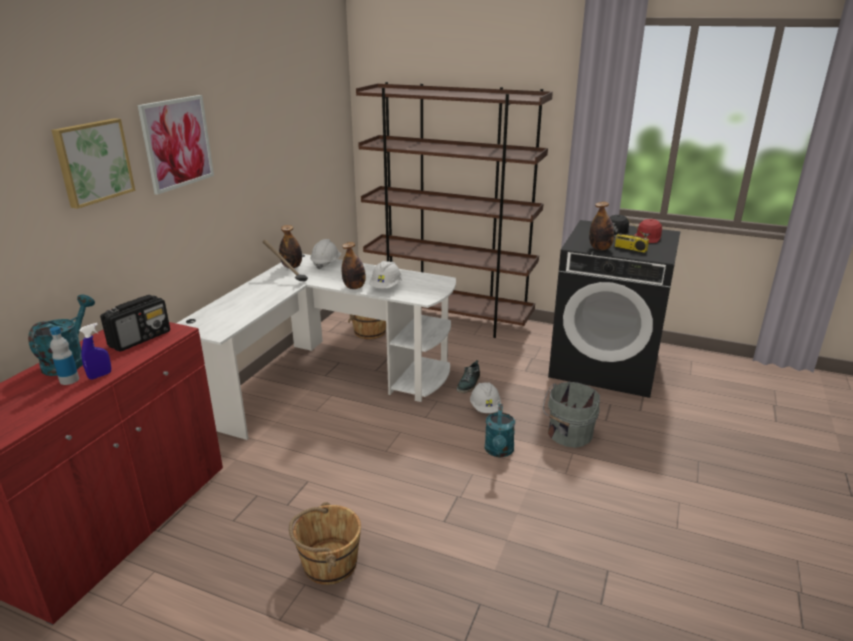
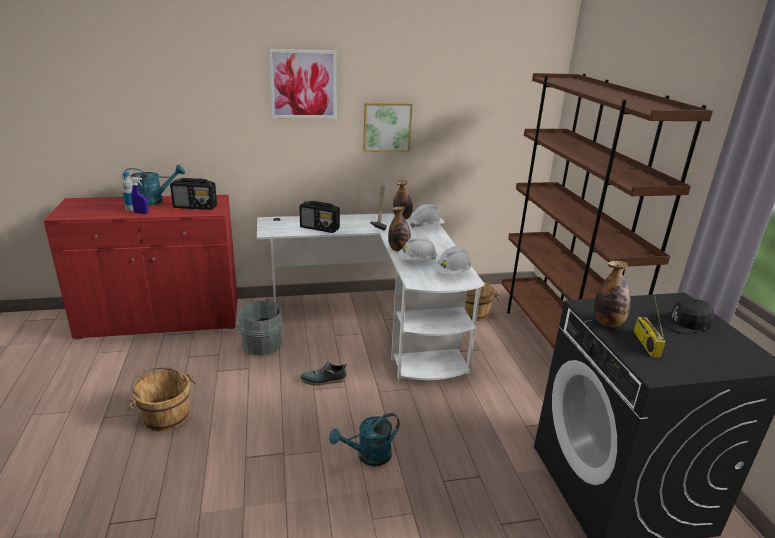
camera: 55 degrees right, 0 degrees up
(92, 162) = (219, 81): picture -> picture (387, 126)
(252, 306) = (320, 228): none -> radio
(469, 384) = (458, 397): shoe -> shoe (323, 380)
(485, 408) = (429, 422): white hard hat -> white hard hat (452, 273)
(568, 434) = (443, 499): grey bucket -> grey bucket (260, 344)
(647, 237) = (713, 349): red cap -> none

